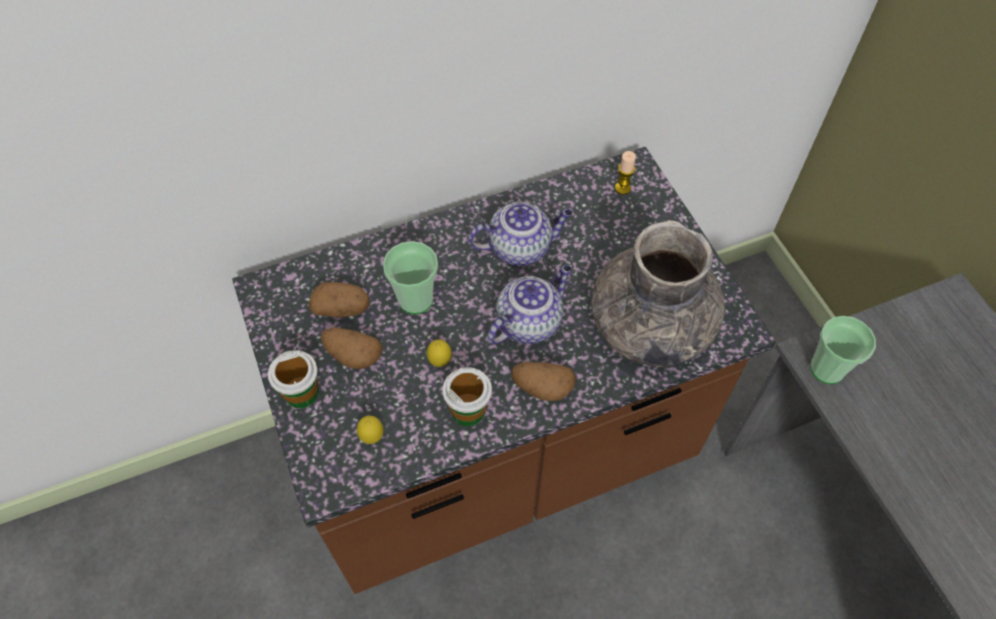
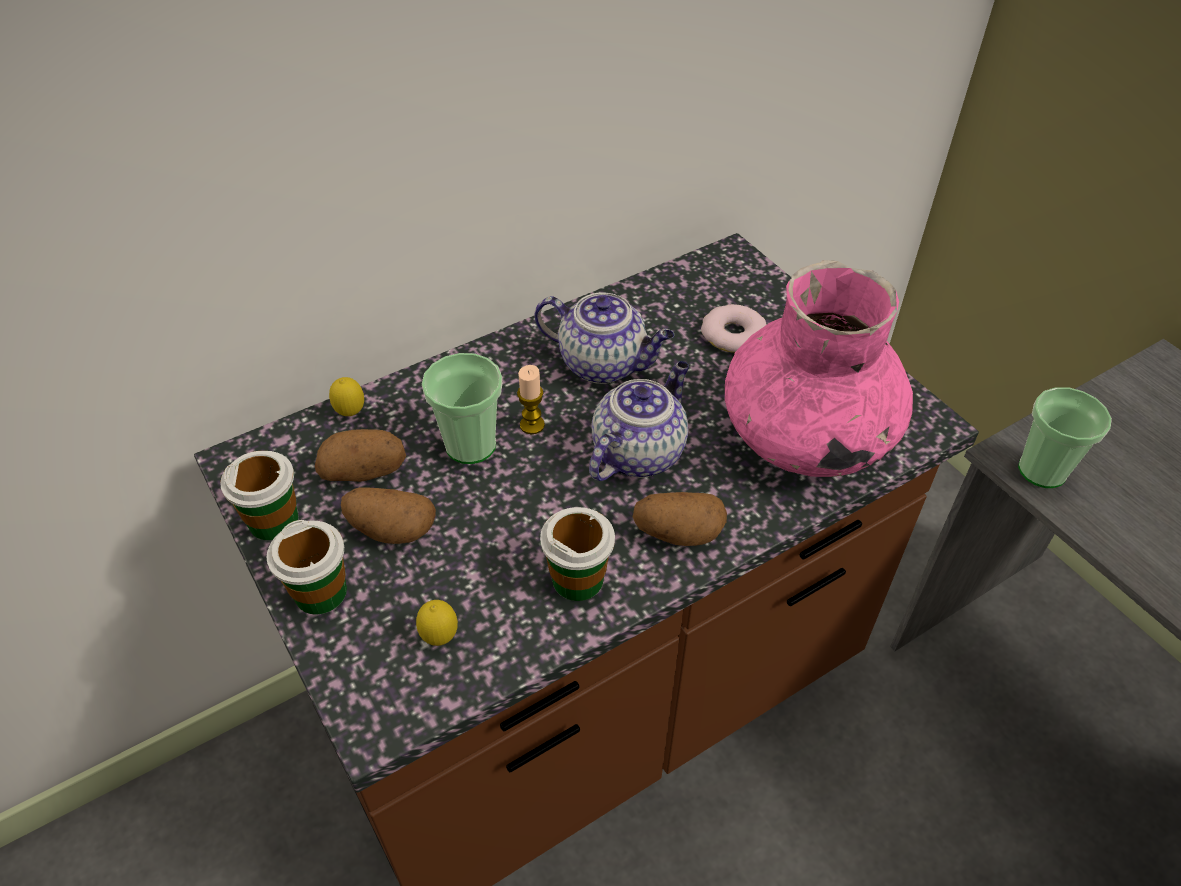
camera: 10 degrees left, 10 degrees down
(278, 336) = (274, 520): none -> cup
(440, 362) = (522, 520): lemon -> lemon (351, 414)
(520, 247) = (604, 364): teapot -> teapot turned 45 degrees clockwise
(619, 236) = (733, 335): none -> donut
(622, 188) = (722, 280): candle -> candle (532, 425)
(649, 326) = (805, 434): grey vase -> pink vase

